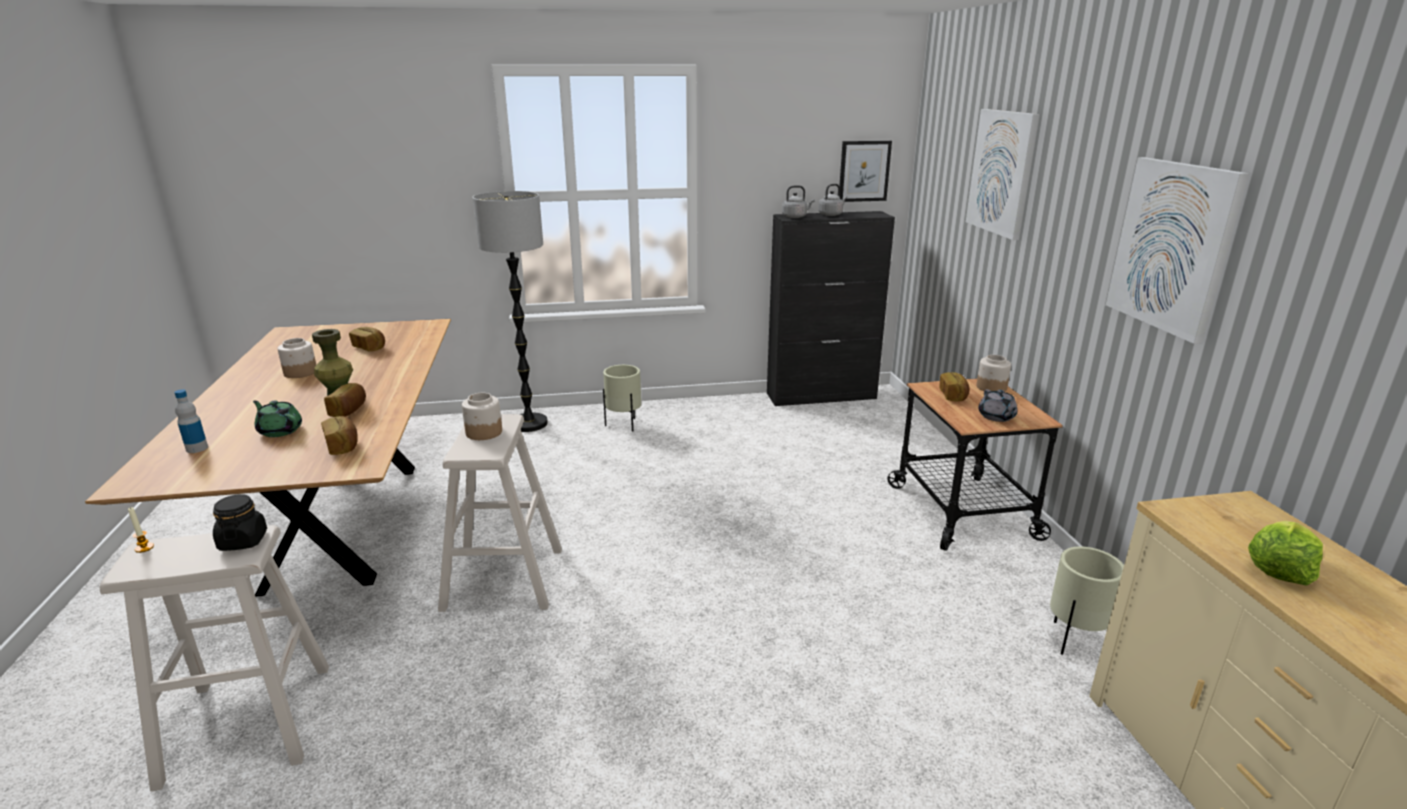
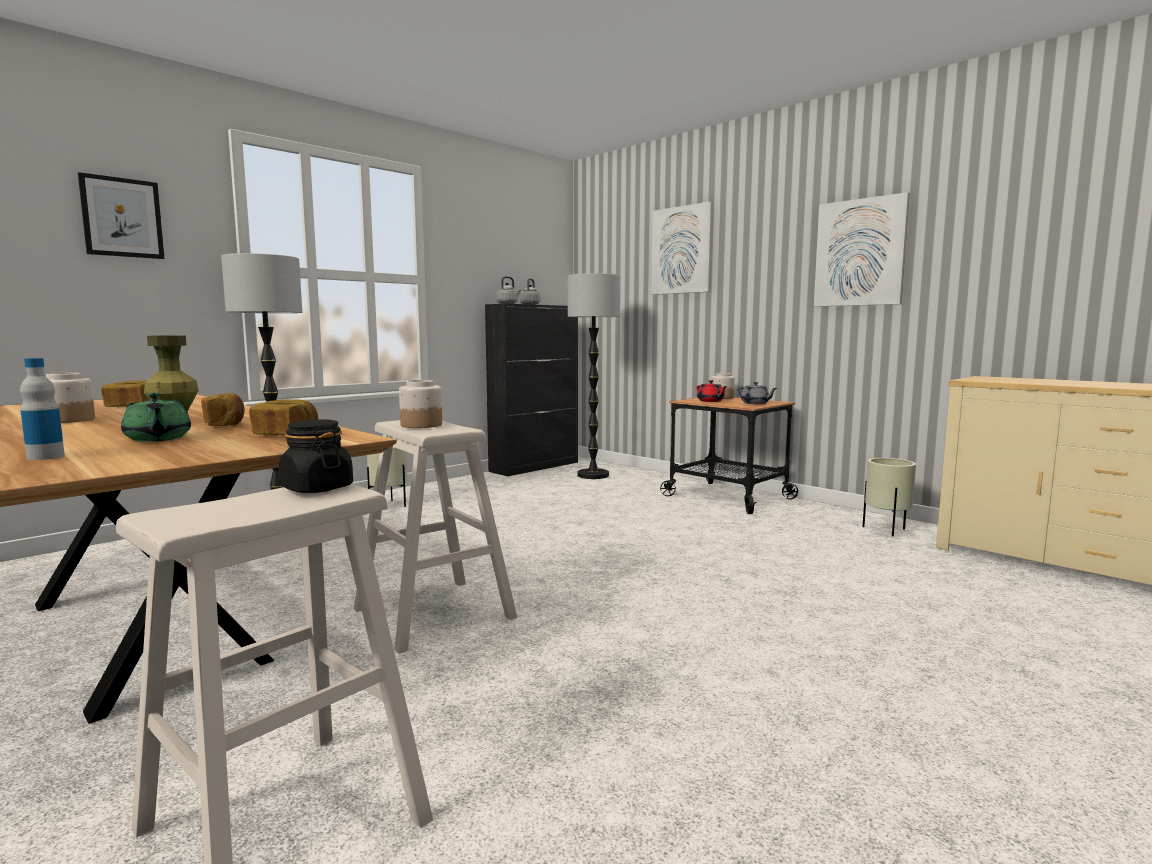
camera: 35 degrees left, 15 degrees down
(144, 548) = (161, 513): candle -> none
(280, 431) = (157, 439): green teapot -> green teapot turned 120 degrees counterclockwise
(862, 427) = (593, 475): none -> floor lamp
(864, 171) = (544, 274): picture -> picture (122, 217)
(953, 396) = (710, 401): bread -> red teapot
(1279, 569) = (1056, 383): lettuce -> none

